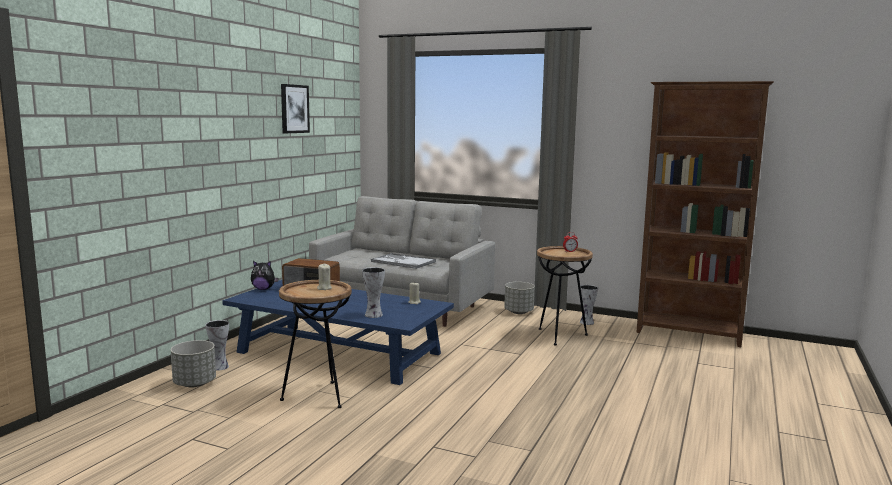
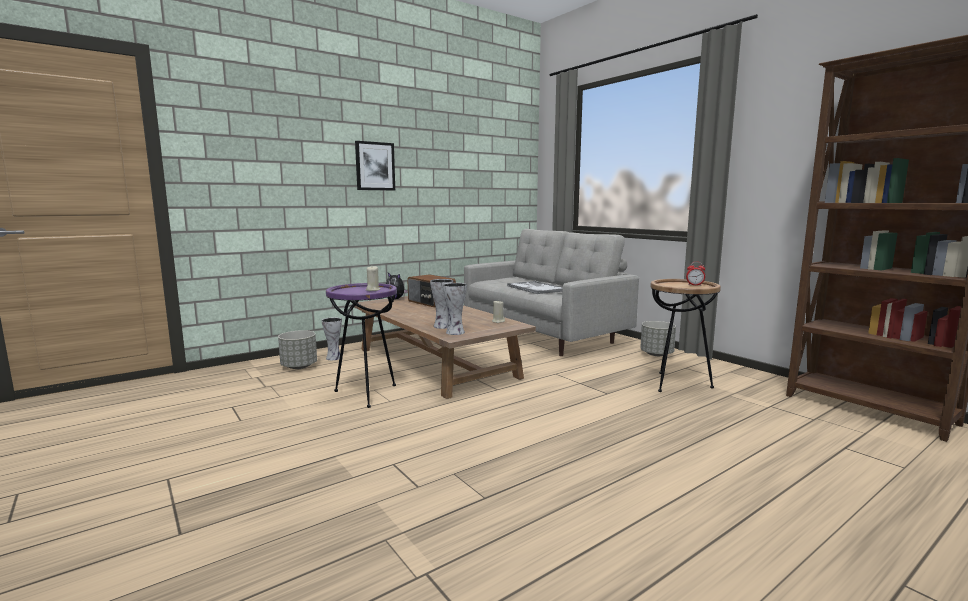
camera: 30 degrees right, 0 degrees up
(294, 109) = (453, 143): picture -> picture (375, 166)
(318, 396) = (366, 394): brown side table -> purple side table
(340, 352) = (437, 362): blue coffee table -> brown coffee table
(587, 322) = (728, 375): vase -> vase (455, 332)

